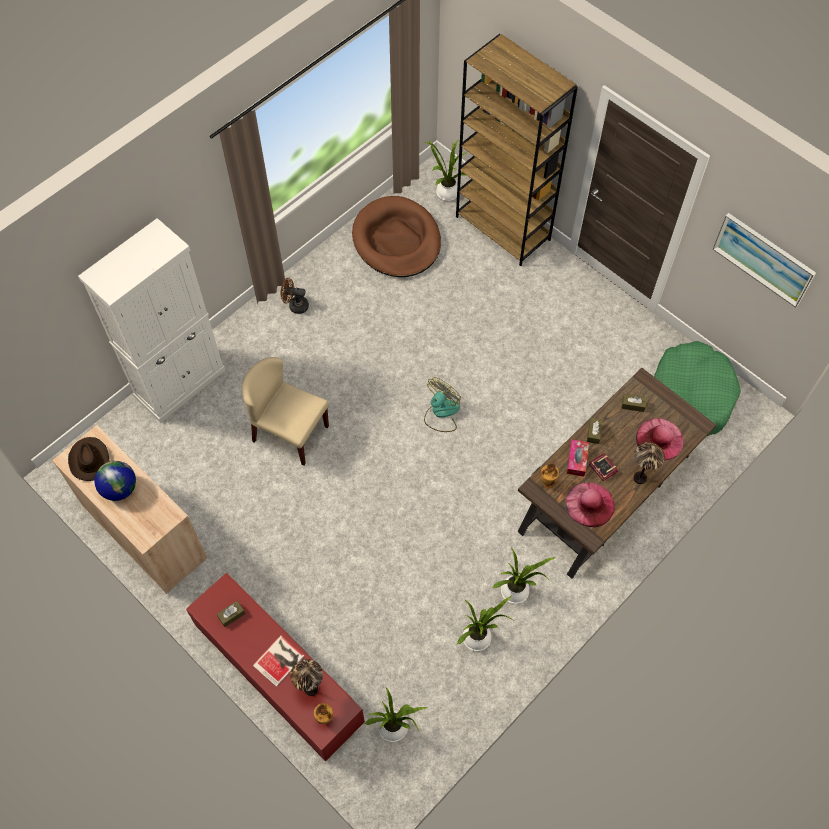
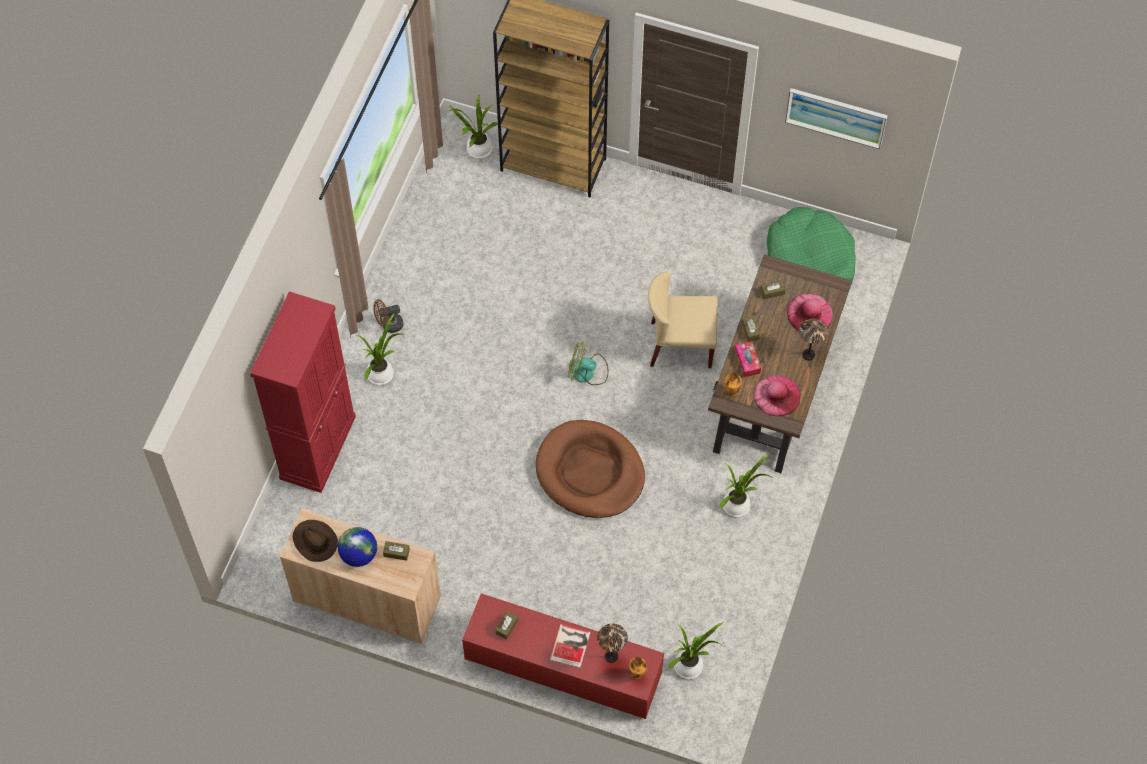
camera: 25 degrees left, 0 degrees up
(153, 502) = (396, 553): none -> brown tissue box
(180, 383) = (318, 447): white cabinet -> red cabinet
(290, 433) = (453, 450): beige chair -> beige chair (680, 345)
(397, 240) = (454, 218): brown dog bed -> brown dog bed (590, 472)
(441, 413) = (587, 372): fan -> fan turned 90 degrees counterclockwise
(479, 637) = (724, 558): potted plant -> potted plant (382, 373)
(603, 469) = (773, 360): book -> none

